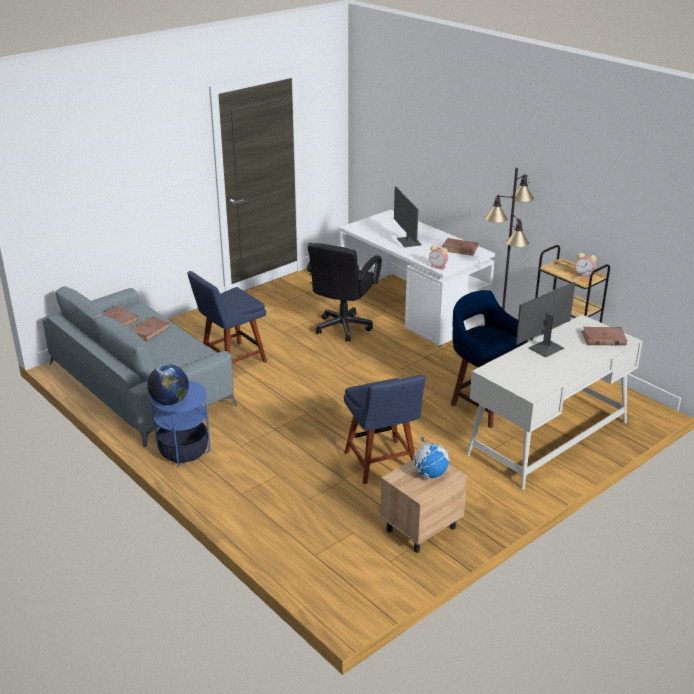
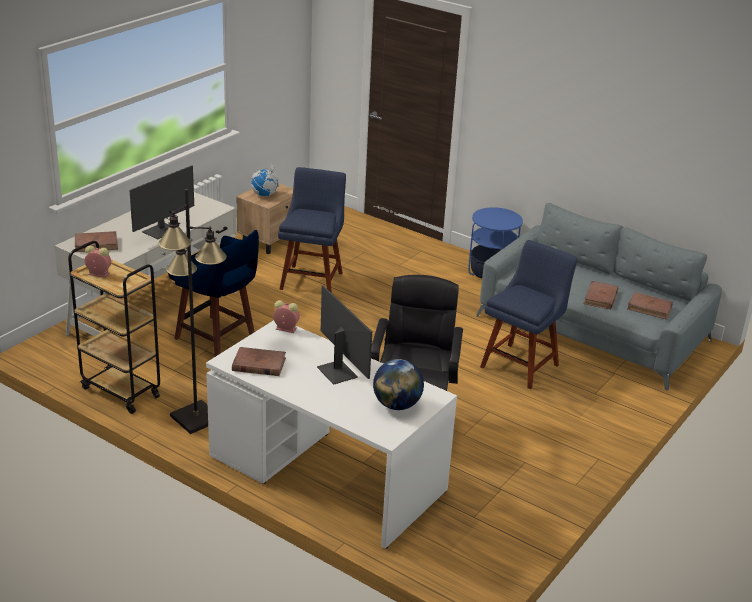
camera: 165 degrees right, 0 degrees up
(170, 401) = (499, 213): globe -> globe (397, 405)
(382, 464) = (312, 279): blue chair -> blue chair turned 45 degrees clockwise

